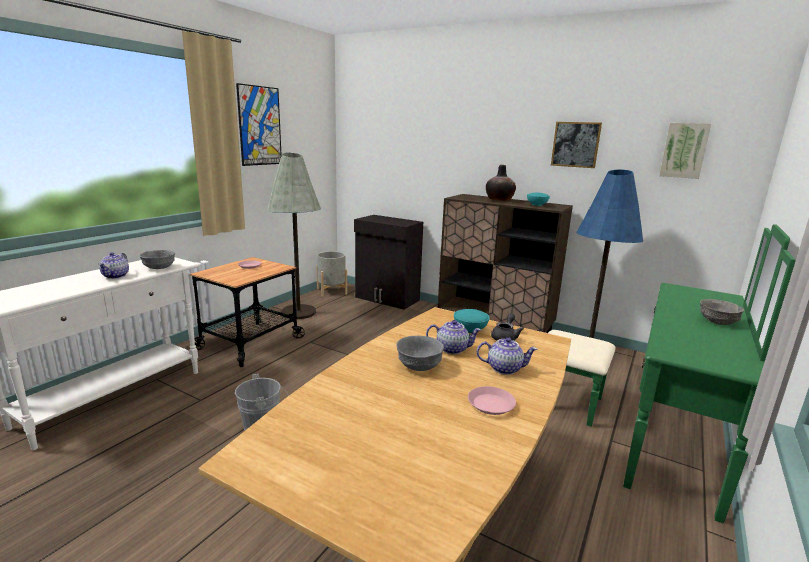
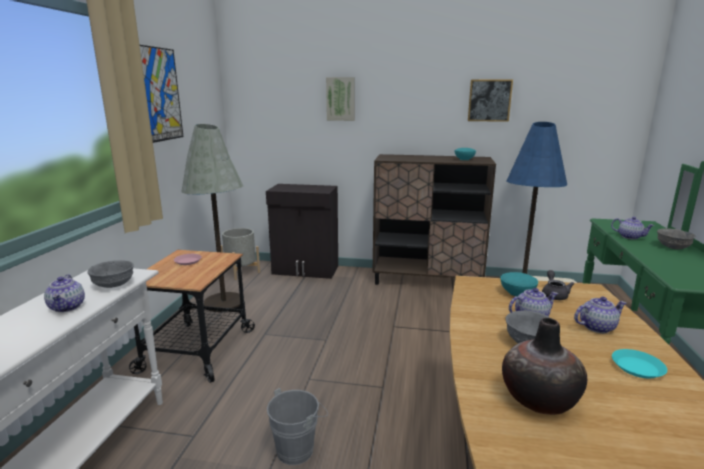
camera: 20 degrees left, 0 degrees up
(491, 404) = (637, 367): pink plate -> turquoise plate
(499, 200) = (425, 157): vase -> vase (539, 399)
(679, 305) = (630, 237): none -> teapot
(684, 150) = (584, 102): picture -> picture (340, 99)

